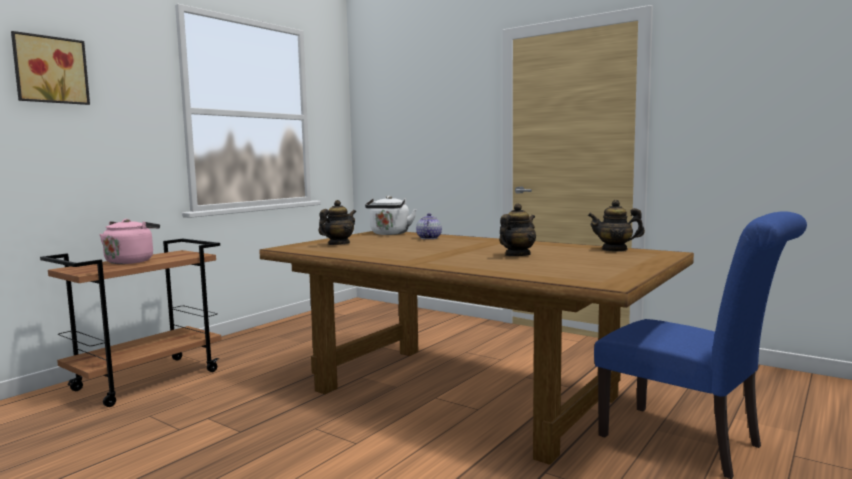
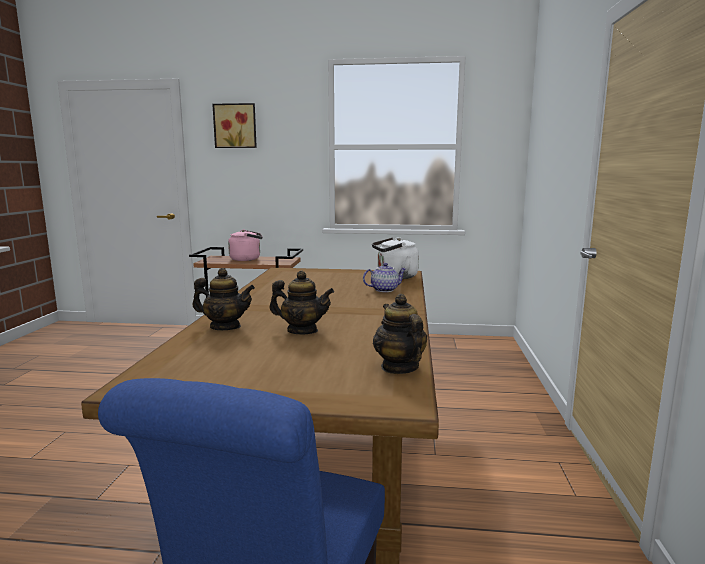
camera: 60 degrees right, 5 degrees up
(338, 244) = (313, 276): teapot -> teapot (225, 327)

